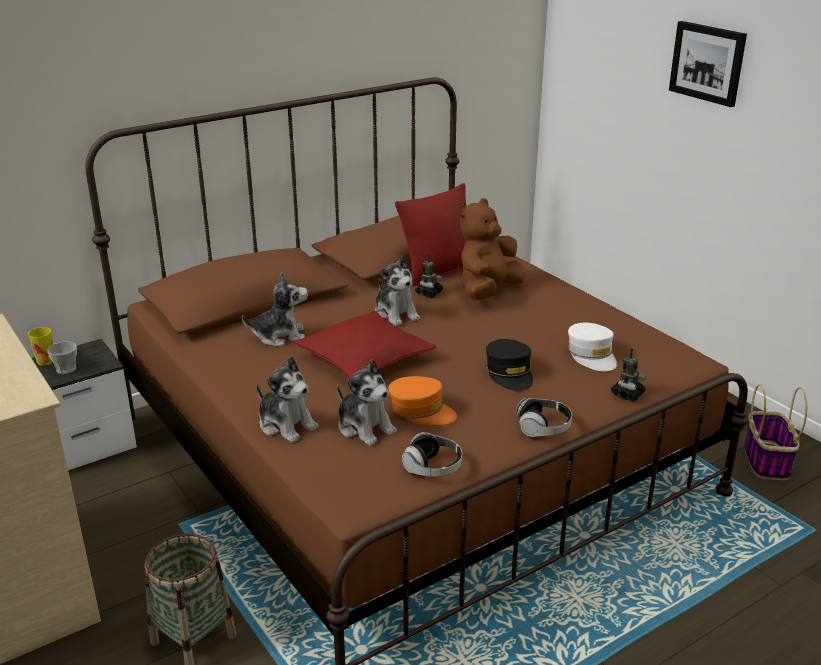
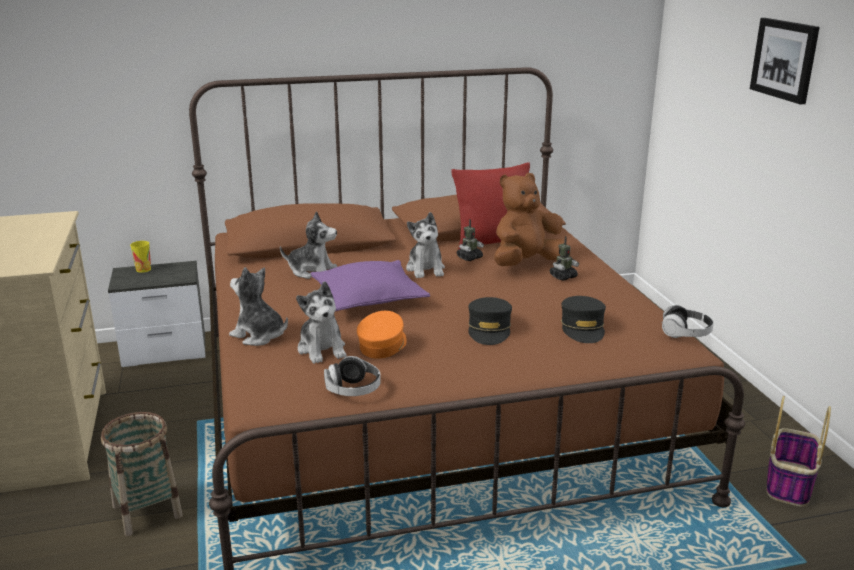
camera: 20 degrees right, 5 degrees down
(66, 369) = (153, 277): cup -> none
(286, 425) = (259, 335): plush toy -> plush toy turned 150 degrees clockwise
(365, 358) = (369, 298): red pillow -> purple pillow
(421, 410) = (382, 345): orange cap -> orange cap turned 120 degrees counterclockwise
(543, 428) = (483, 378): headphones -> headphones (685, 334)
(592, 355) = (583, 328): white cap -> black cap
(627, 394) = (591, 365): toy robot -> toy robot (563, 277)

